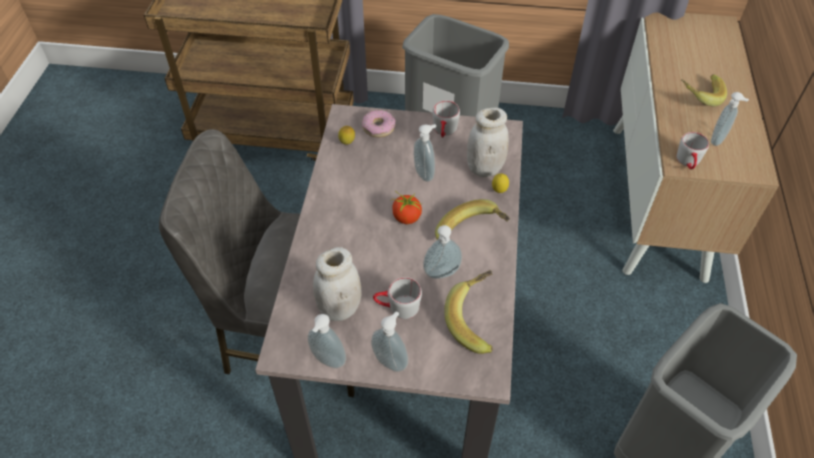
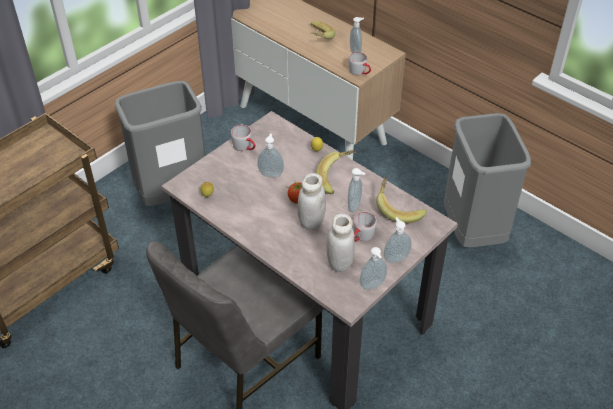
camera: 55 degrees left, 5 degrees down
(378, 127) = (209, 174): donut -> none
(484, 168) = (293, 146): white jar -> white jar (311, 222)

